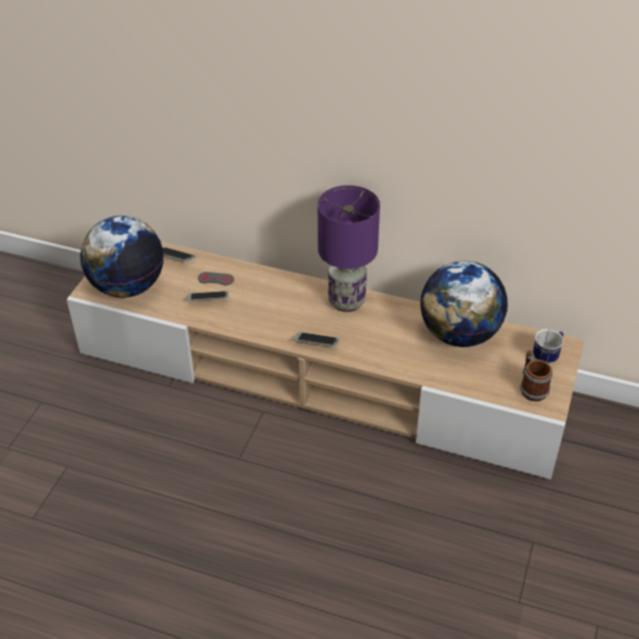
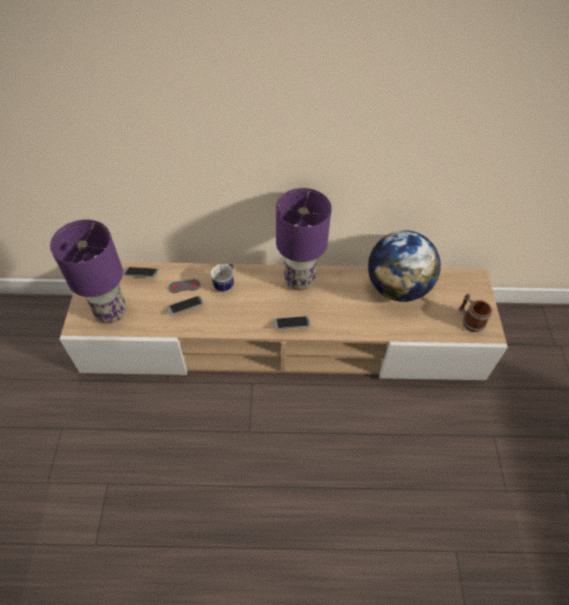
camera: 20 degrees left, 10 degrees up
(127, 286) = (110, 313): globe -> purple table lamp
(547, 356) = (468, 290): mug -> mug (225, 284)

